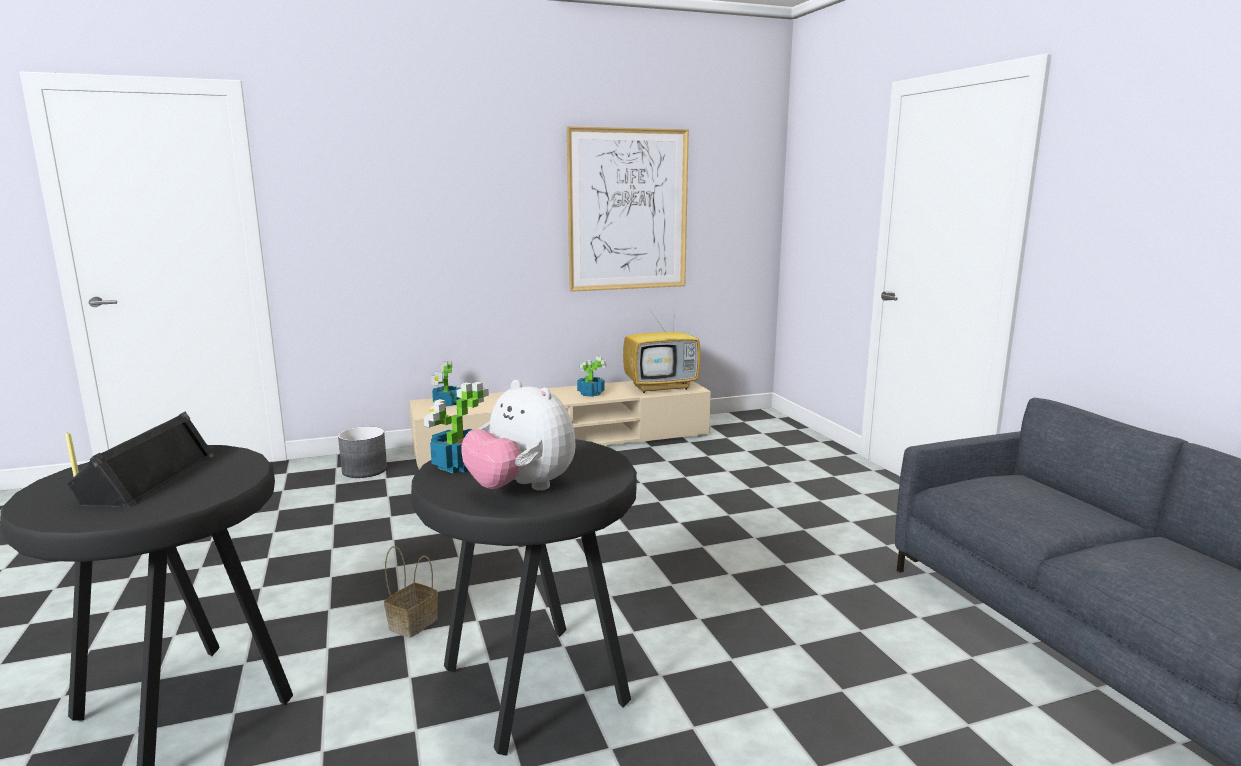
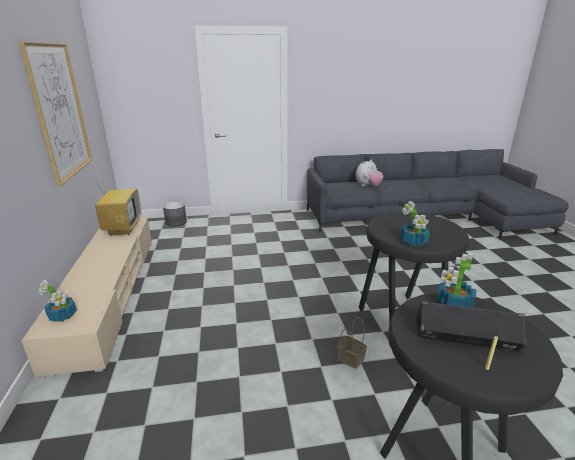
camera: 80 degrees left, 10 degrees up
(365, 470) = (72, 411): grey planter -> grey planter (176, 222)
(521, 488) = (437, 230): plush toy -> plush toy (368, 186)
(590, 393) = (110, 251): potted plant -> potted plant (453, 304)

